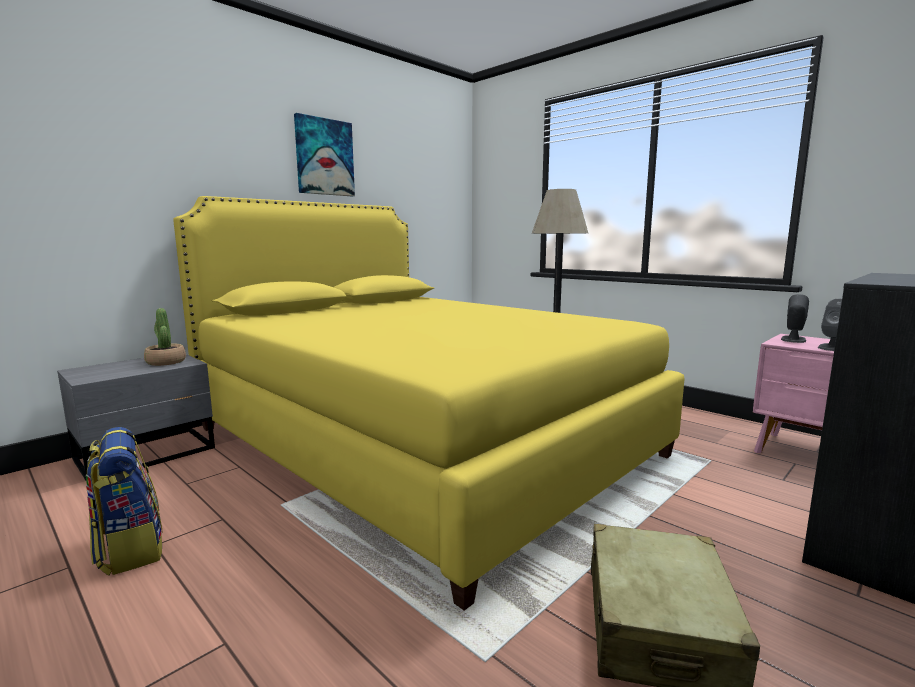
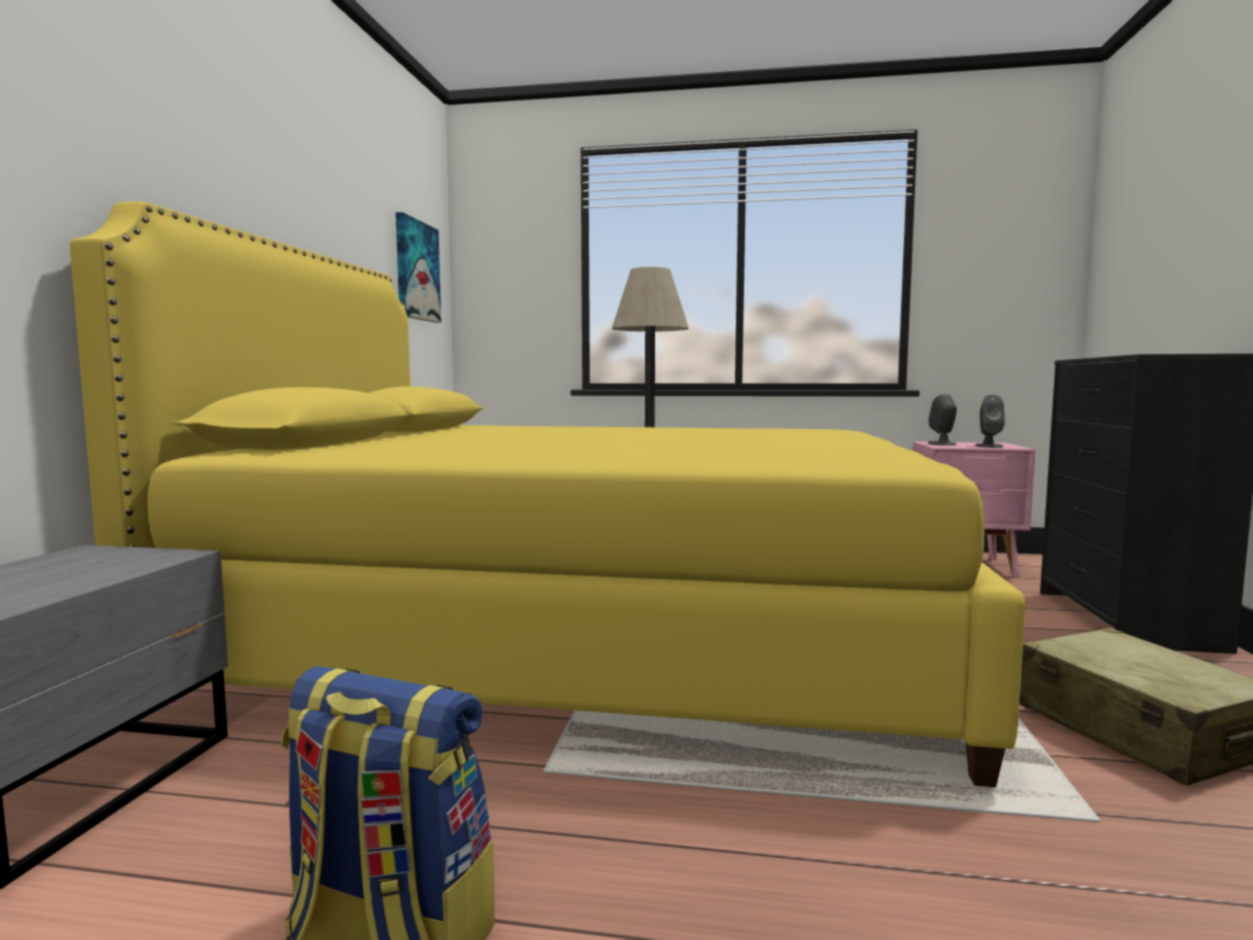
camera: 35 degrees left, 5 degrees down
(166, 362) = (106, 560): potted plant -> none
(324, 157) = (292, 172): picture -> picture (416, 270)

